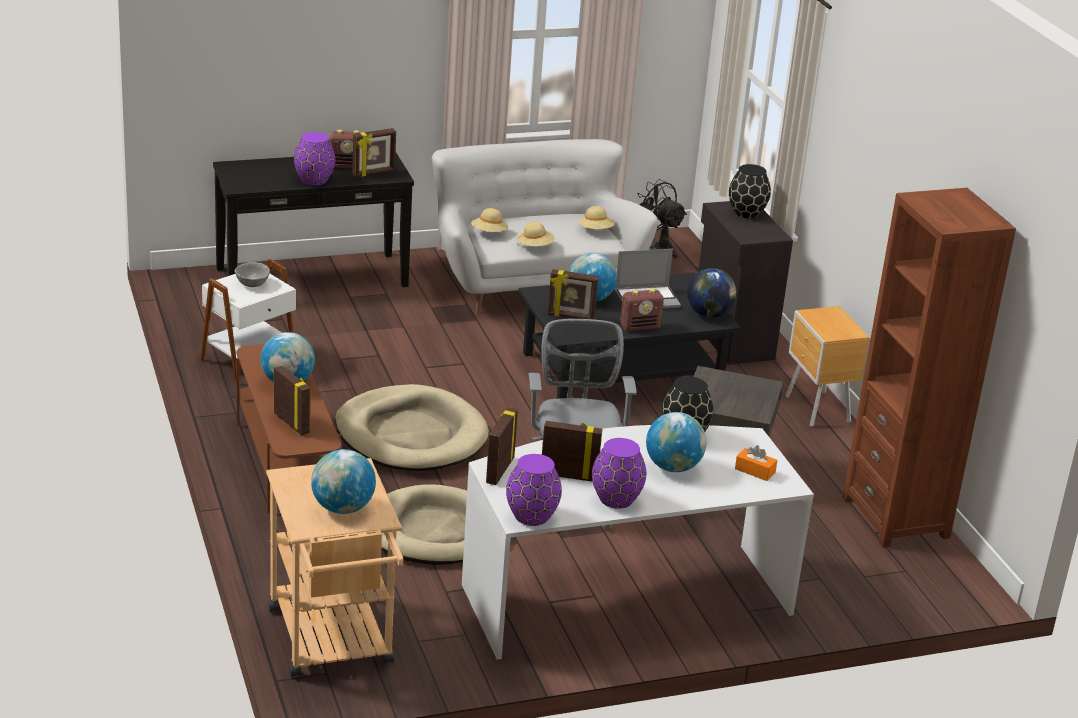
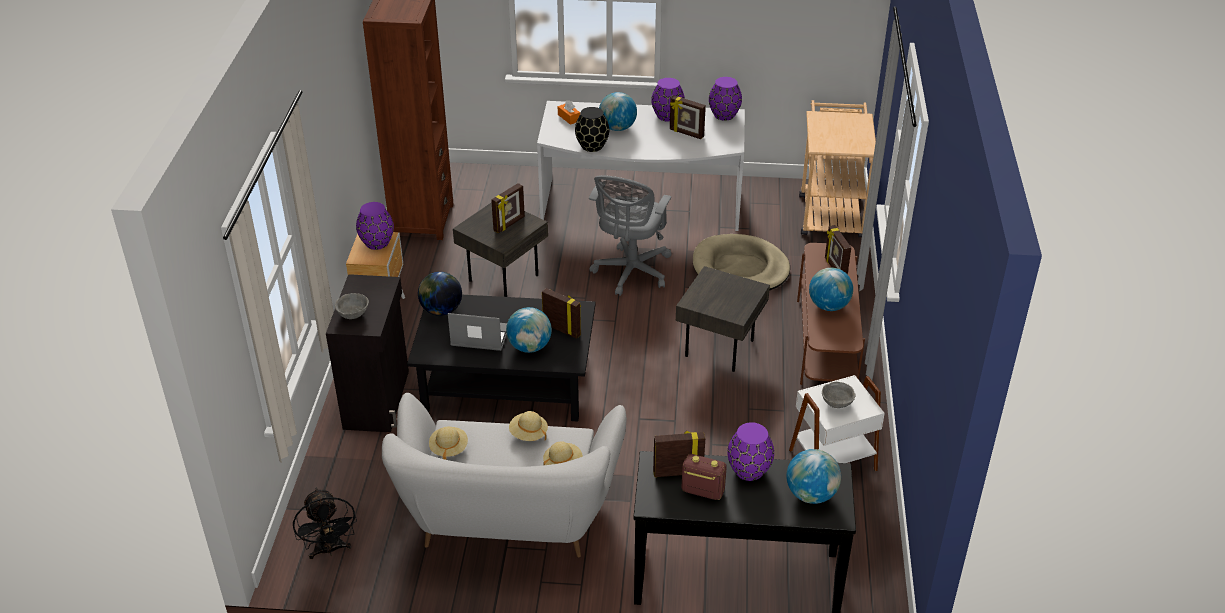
camera: 155 degrees left, 10 degrees up
(342, 508) = (837, 124): globe -> globe (811, 494)
(411, 435) = (720, 349): beige dog bed -> grey side table
(499, 470) = (727, 143): picture frame -> picture frame (509, 224)
(640, 327) = (512, 307): radio -> none
(746, 213) = (353, 314): black vase -> grey bowl
(832, 328) = (377, 242): none -> purple vase

